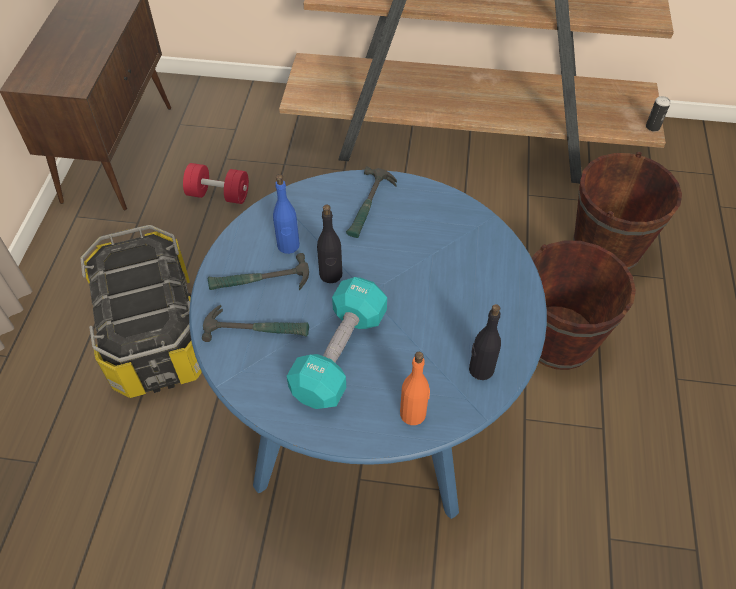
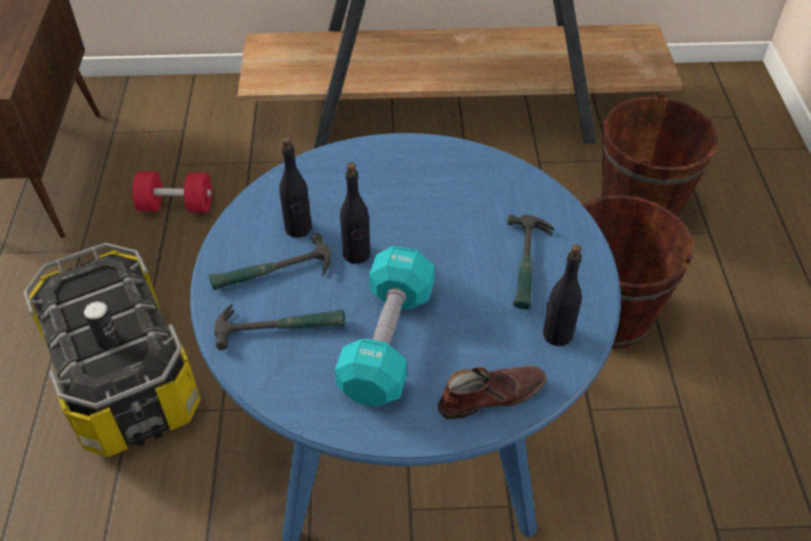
camera: 10 degrees left, 5 degrees down
(288, 245) = (298, 228): blue bottle -> black bottle
(369, 206) = (385, 174): hammer -> hammer (527, 265)
(413, 413) = (490, 395): orange bottle -> brown shoe
(652, 127) = (665, 69): can -> can (108, 340)

